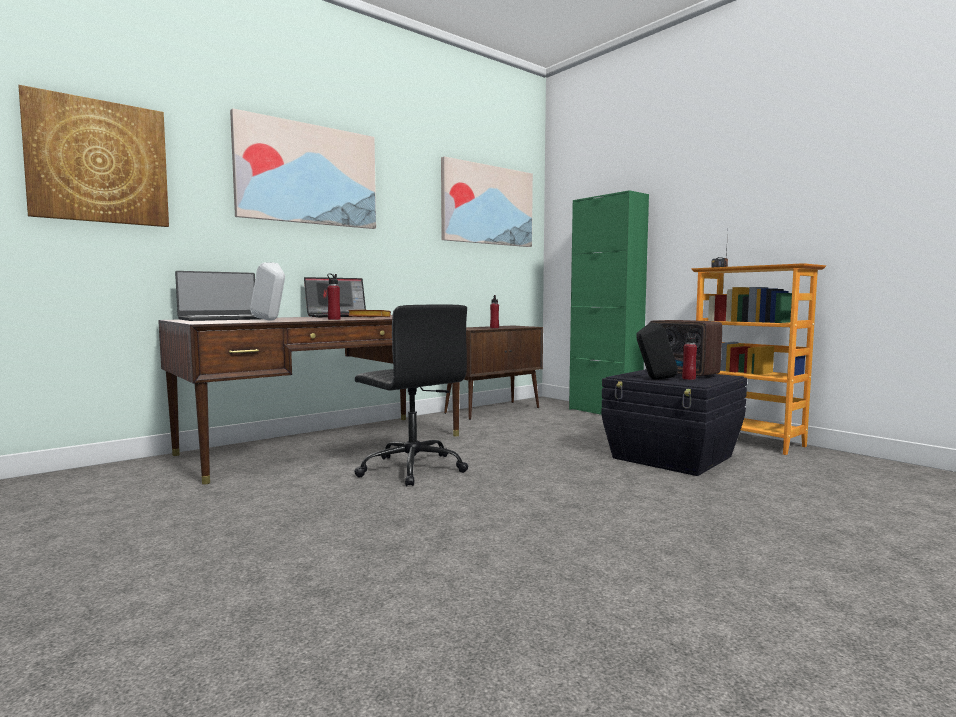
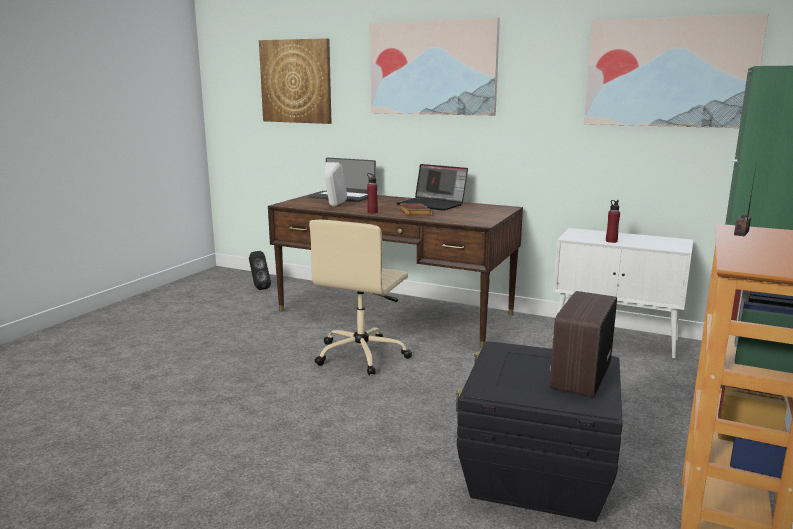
camera: 65 degrees right, 10 degrees up
(412, 468) = (362, 355): black office chair -> beige office chair
(493, 410) = (616, 339): brown cabinet -> white cabinet
(654, 379) = (496, 365): black speaker -> black speaker (258, 288)
(689, 378) = (530, 383): red bottle -> none

